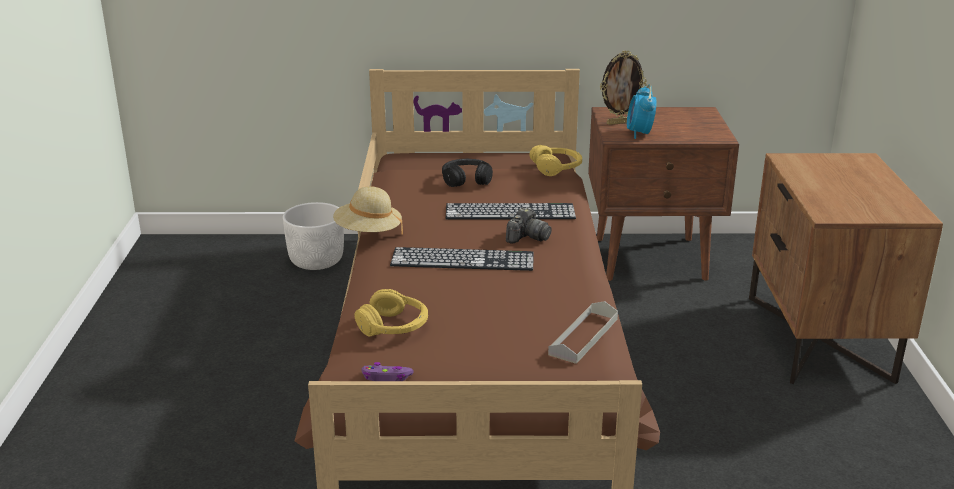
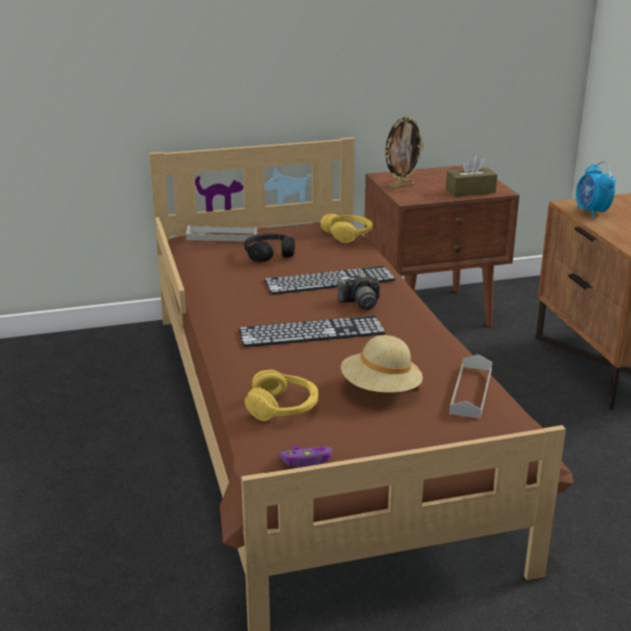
camera: 15 degrees left, 0 degrees up
(316, 261) = (111, 354): white planter -> none
(368, 233) = (201, 317): beige hat -> beige hat (380, 390)
(432, 157) = (222, 236): none -> grey tray
(527, 237) = (361, 303): camera -> camera turned 60 degrees clockwise
(639, 133) = (426, 194): alarm clock -> alarm clock (591, 212)
(688, 135) = (470, 191): none -> brown tissue box

